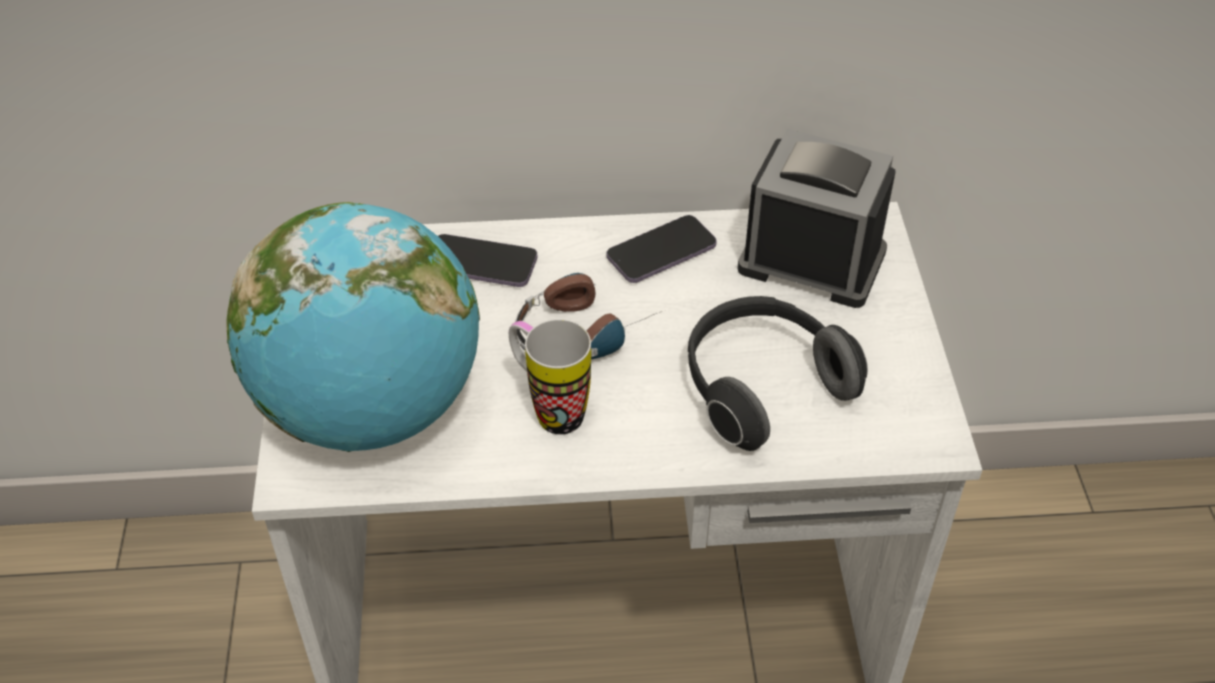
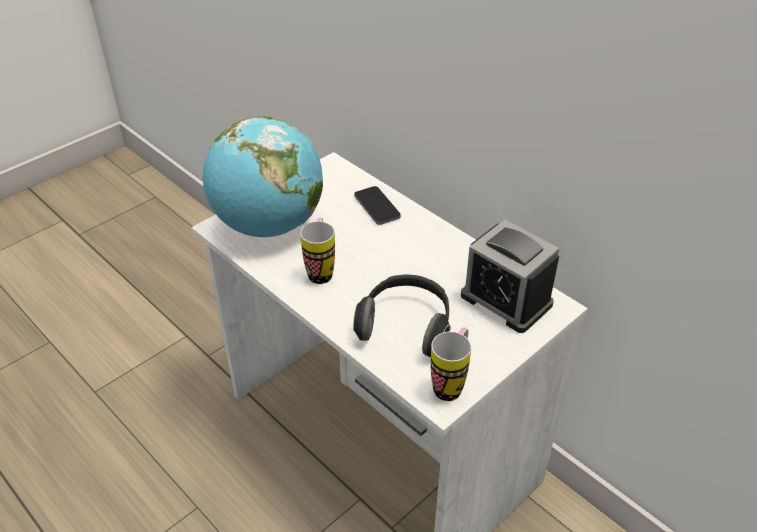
camera: 50 degrees right, 5 degrees down
(586, 329) = (376, 255): headphones -> none
(661, 252) = (449, 251): phone -> none
(811, 260) = (506, 300): alarm clock -> alarm clock turned 150 degrees clockwise
(910, 410) = (451, 383): none -> mug

